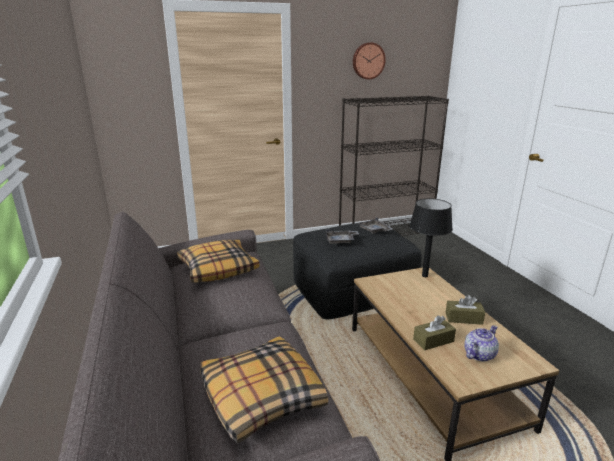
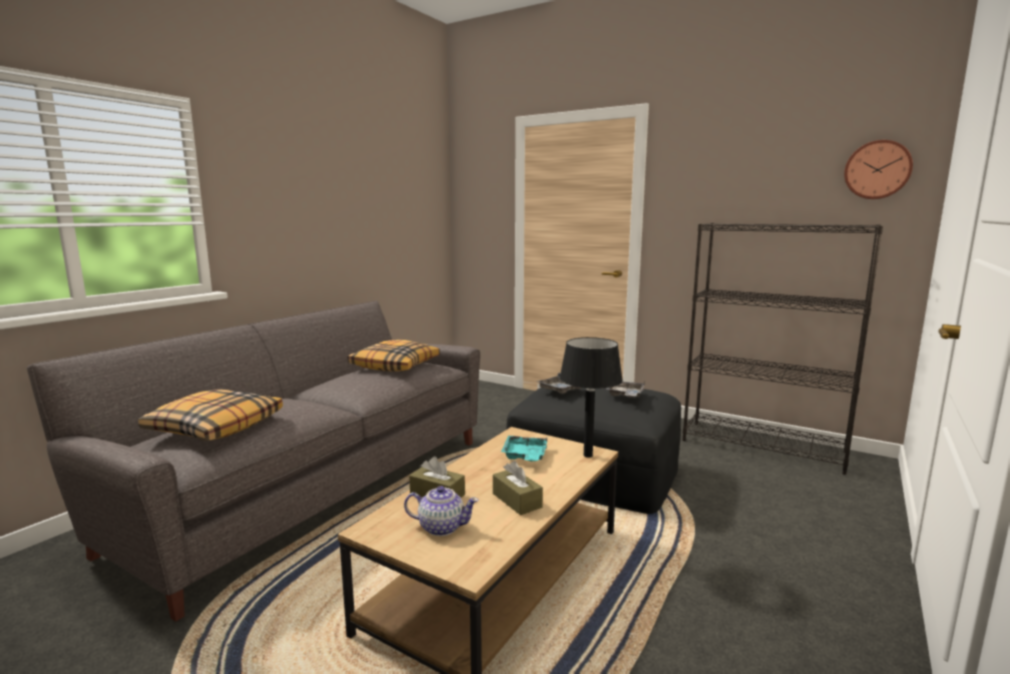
camera: 50 degrees right, 10 degrees down
(368, 61) = (763, 170): wall clock -> wall clock (877, 170)
(406, 292) = (525, 456): none -> turquoise tray

